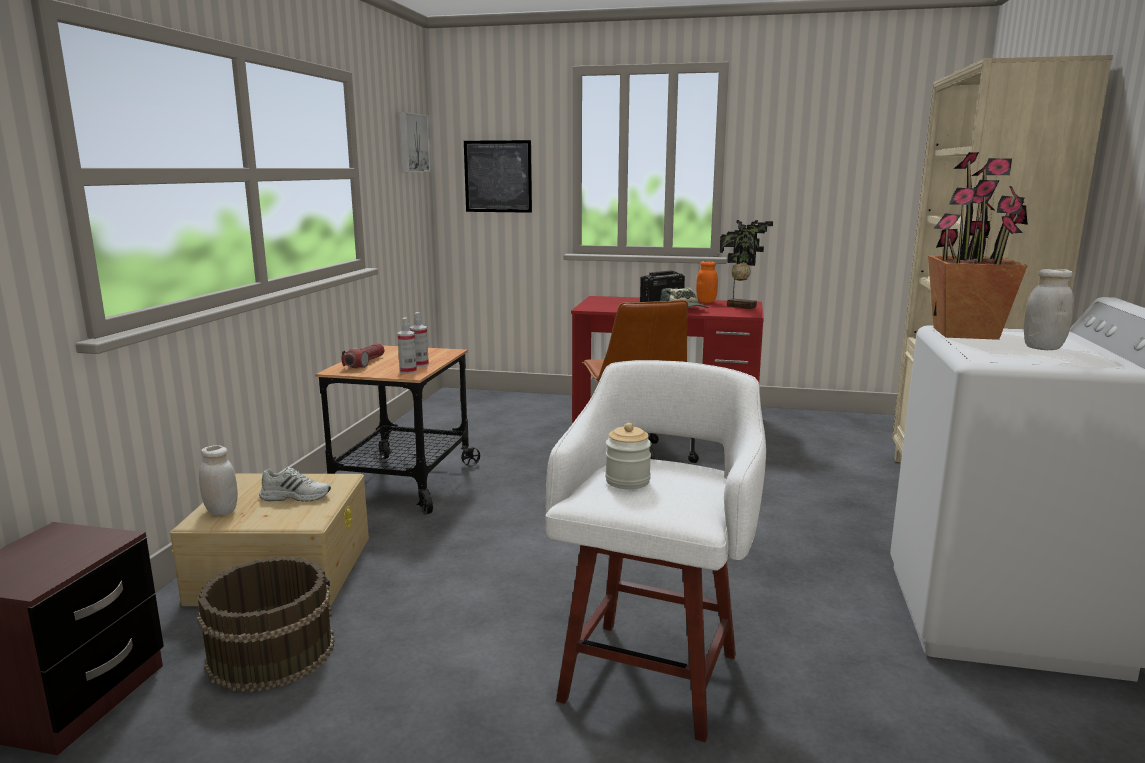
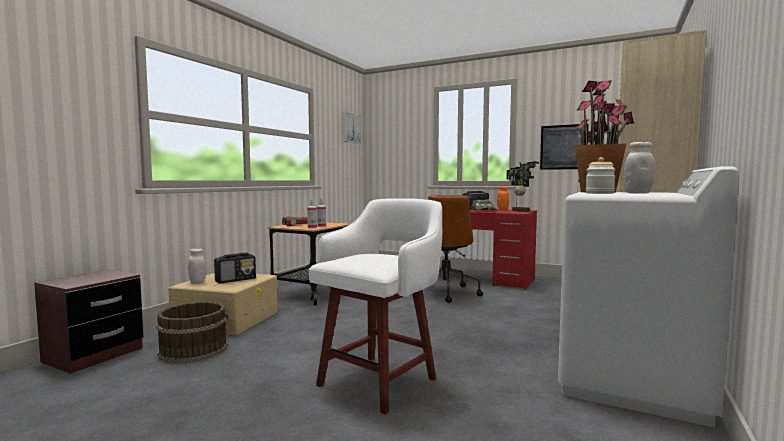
camera: 15 degrees right, 10 degrees down
(296, 496) = (236, 280): white shoe -> radio
(498, 176) = (396, 145): picture -> picture (563, 147)
(627, 481) = (360, 256): jar -> jar (599, 193)

